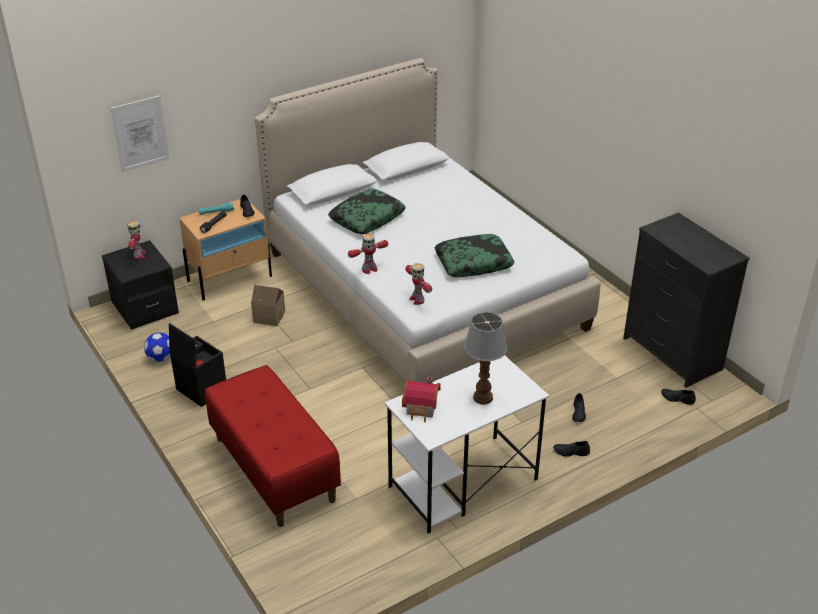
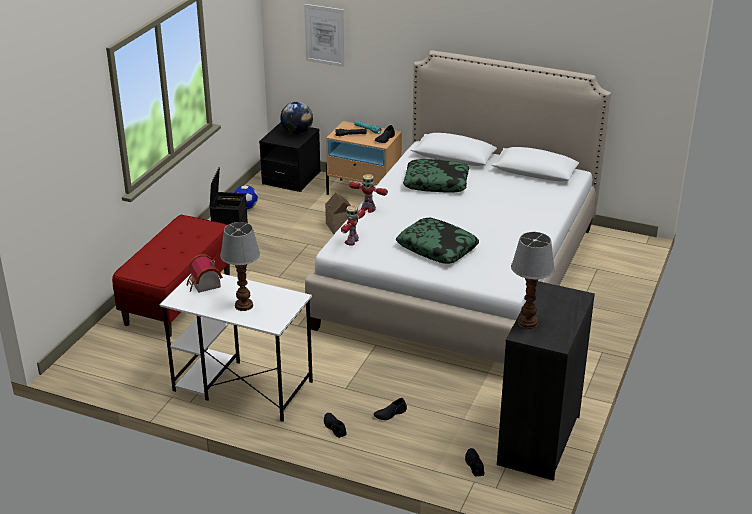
camera: 55 degrees right, 5 degrees down
(139, 255) = (297, 132): toy robot -> globe
(695, 255) = (528, 322): none -> table lamp

